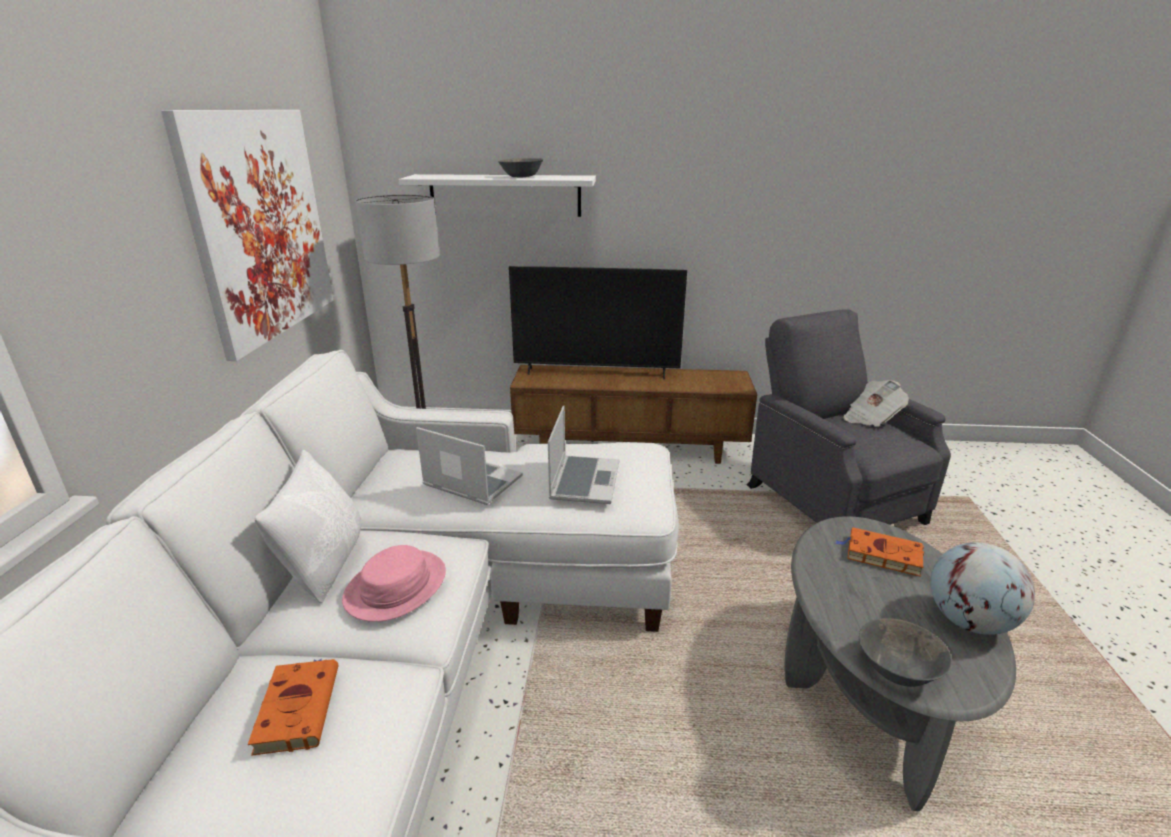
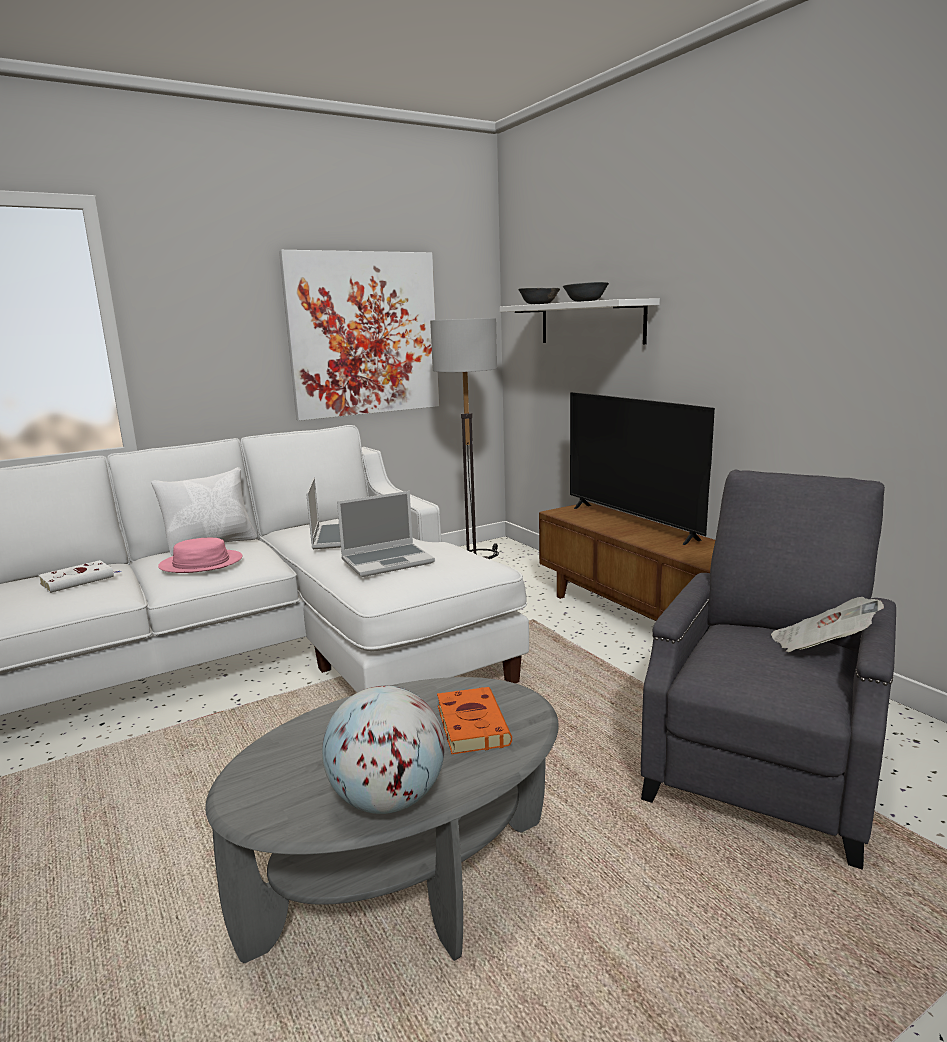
camera: 55 degrees right, 10 degrees down
(298, 707) = (79, 580): orange book -> white book
(898, 670) = (259, 767): grey bowl -> grey bowl (538, 304)

